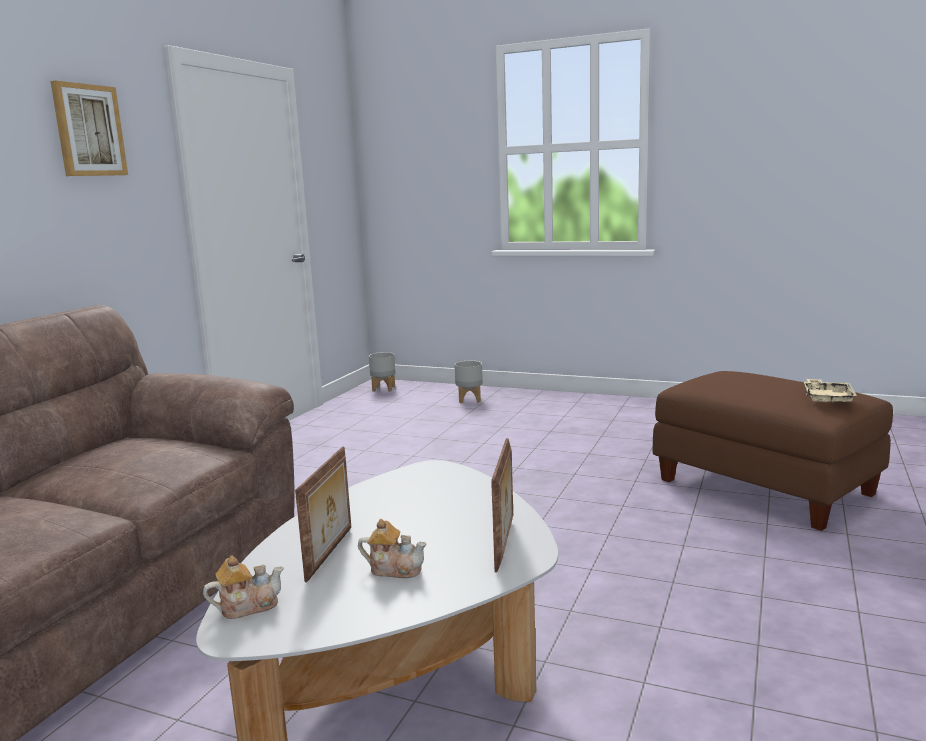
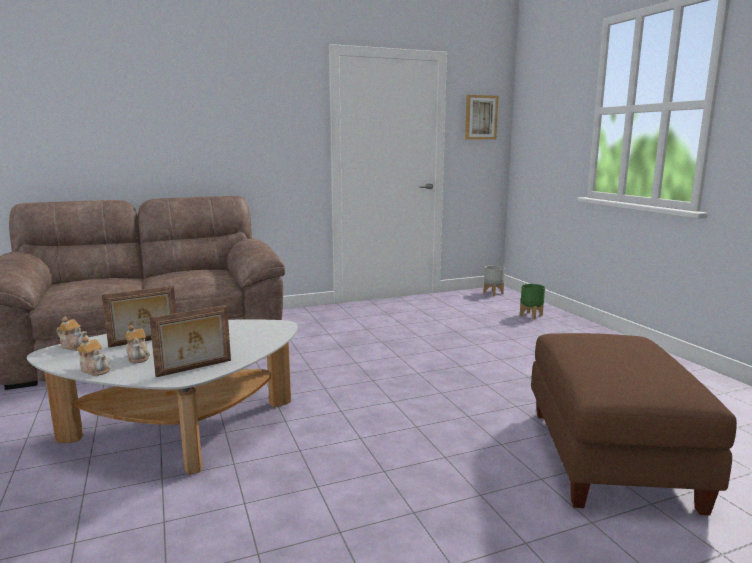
camera: 45 degrees right, 0 degrees up
(88, 130) = (262, 98): picture -> picture (480, 117)
(394, 607) = (95, 370): none -> teapot
(469, 399) = (531, 315): grey planter -> green planter
(827, 398) = (638, 382): beige tray -> none

